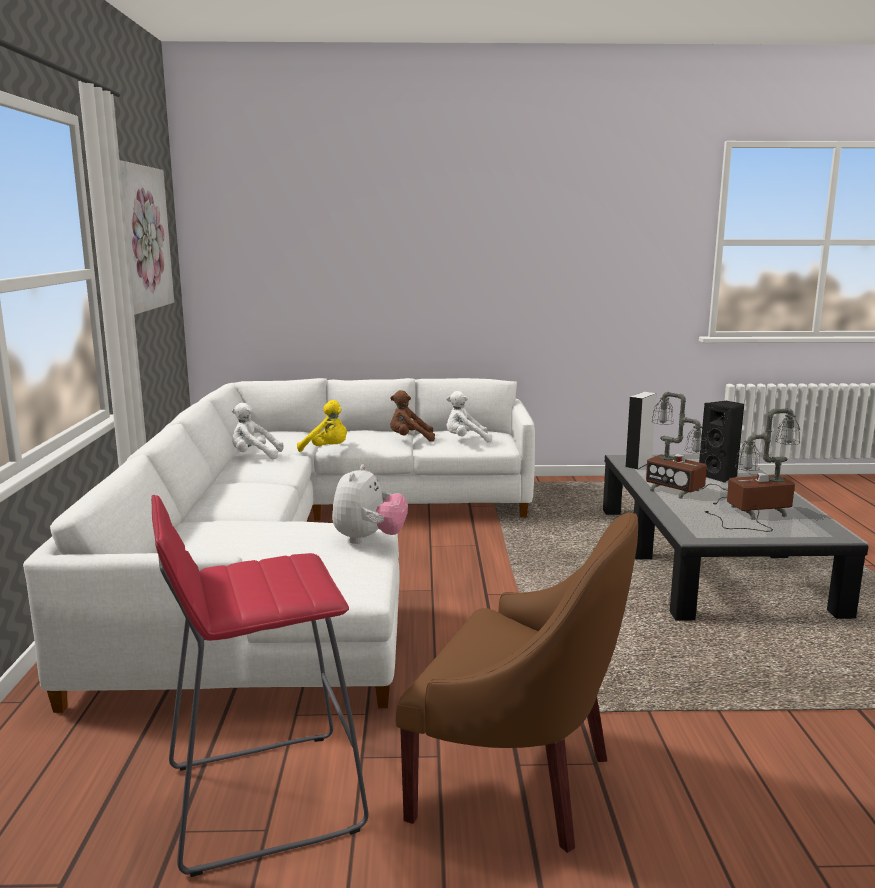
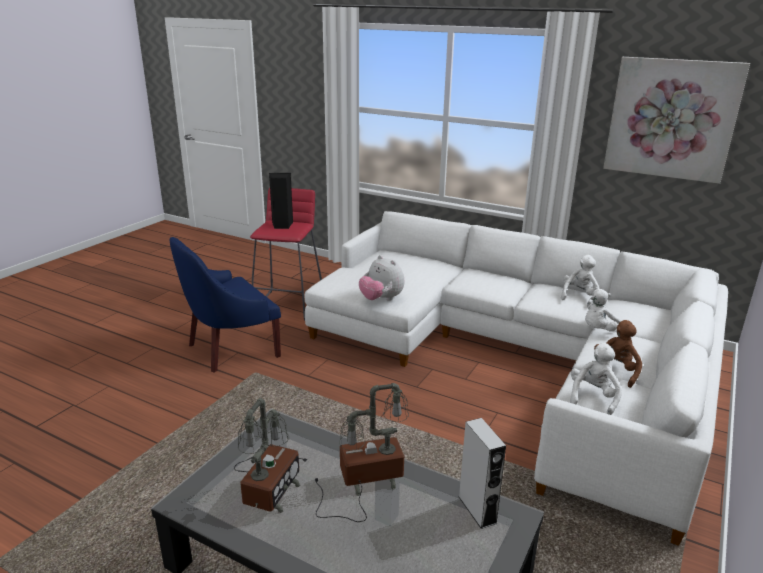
camera: 120 degrees right, 10 degrees up
(327, 450) = (599, 330): yellow plush toy -> white plush toy
(518, 781) = (230, 348): brown armchair -> blue armchair
(719, 476) = (383, 548): black speaker -> black speaker (282, 225)

